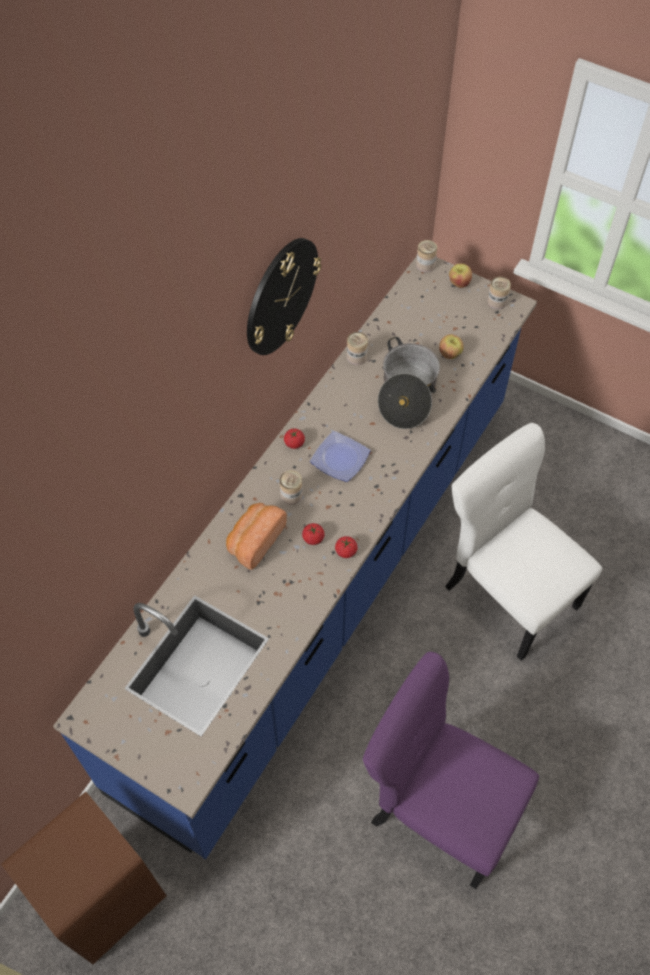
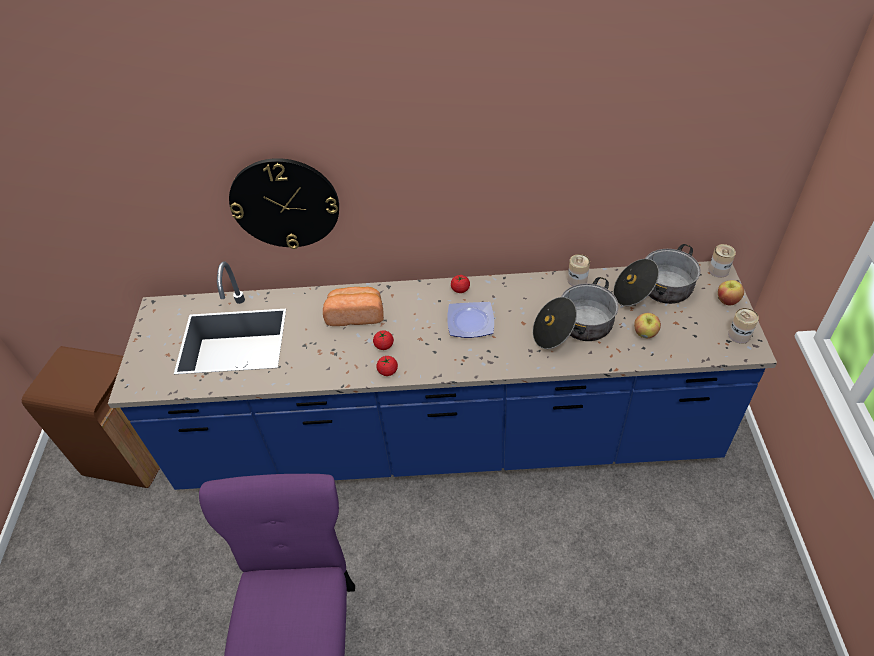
camera: 60 degrees right, 10 degrees down
(281, 296) = (484, 136): wall clock -> wall clock (285, 203)
(291, 495) = (412, 313): can -> none
(411, 317) = (654, 290): none -> cooking pot
(508, 592) = (546, 578): white chair -> none

